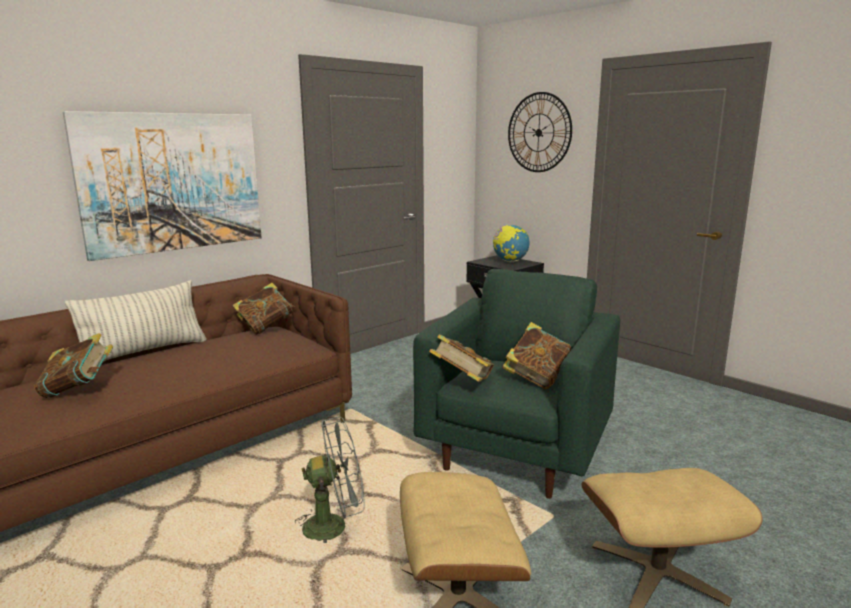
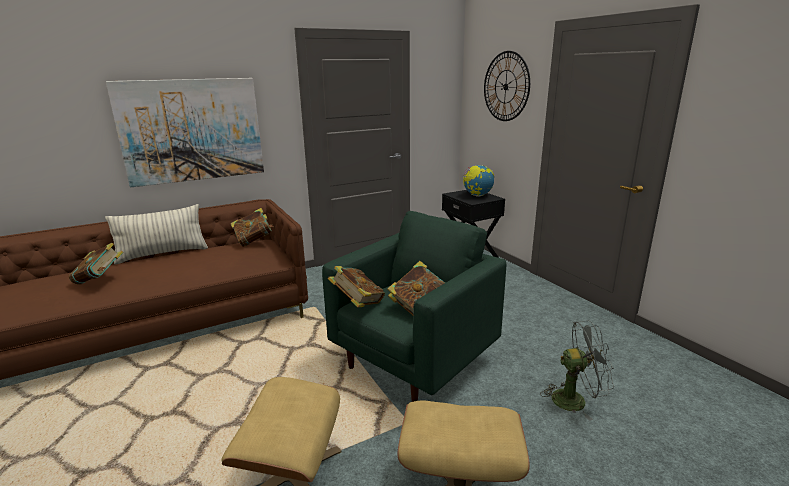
camera: 15 degrees right, 5 degrees up
(334, 525) = (245, 400): grey fan -> grey fan (575, 399)

